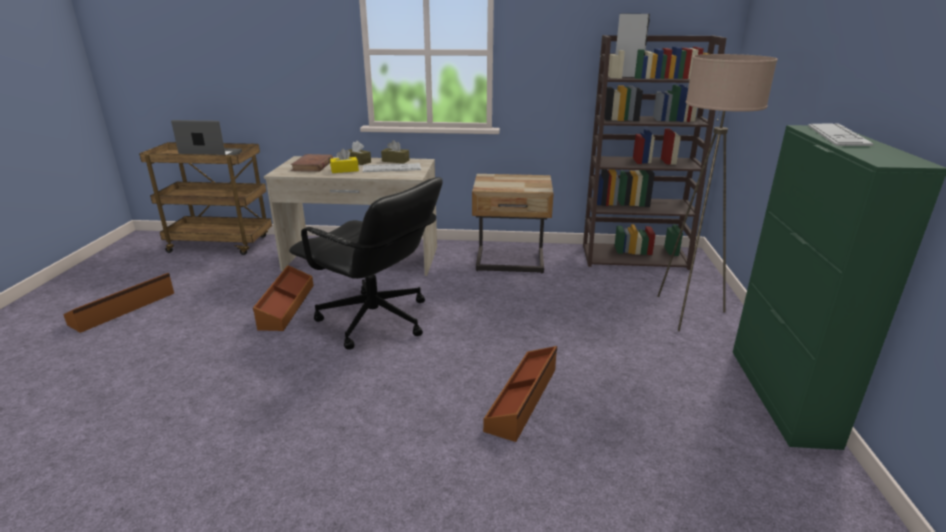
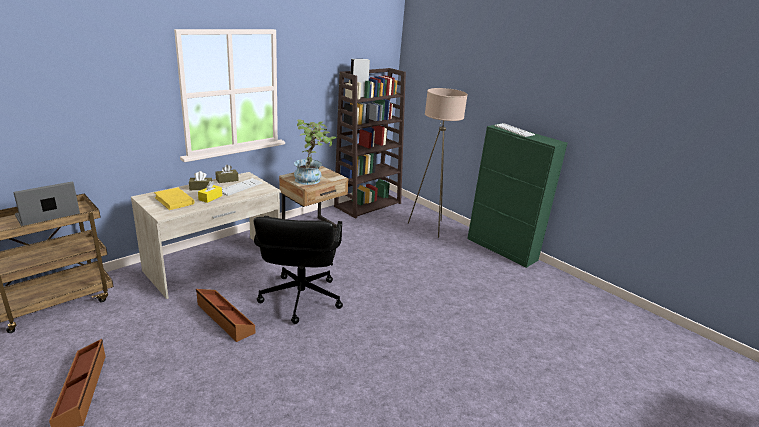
camera: 50 degrees left, 0 degrees up
(312, 166) = (174, 201): brown book -> yellow book
(375, 320) = (300, 298): black office chair -> black office chair turned 105 degrees clockwise
(503, 184) = (312, 180): none -> potted plant
(523, 399) = (431, 298): brown storage box -> none

